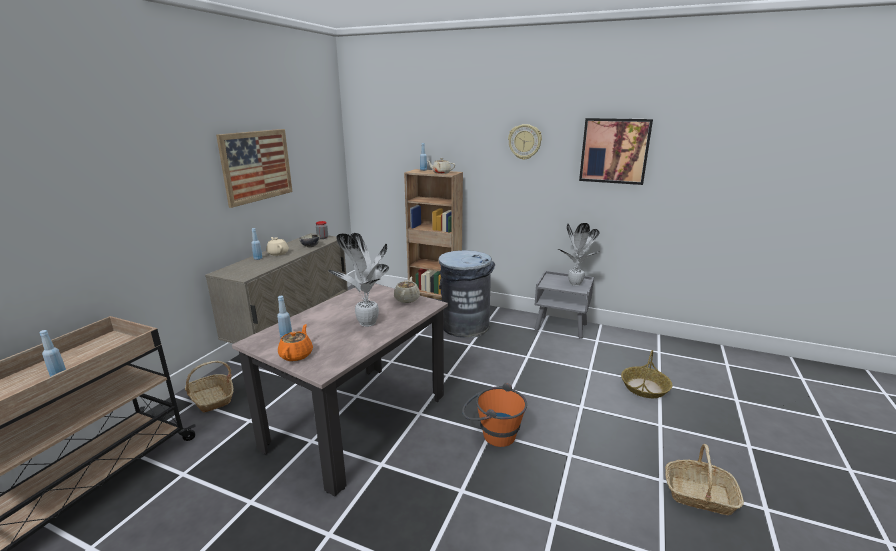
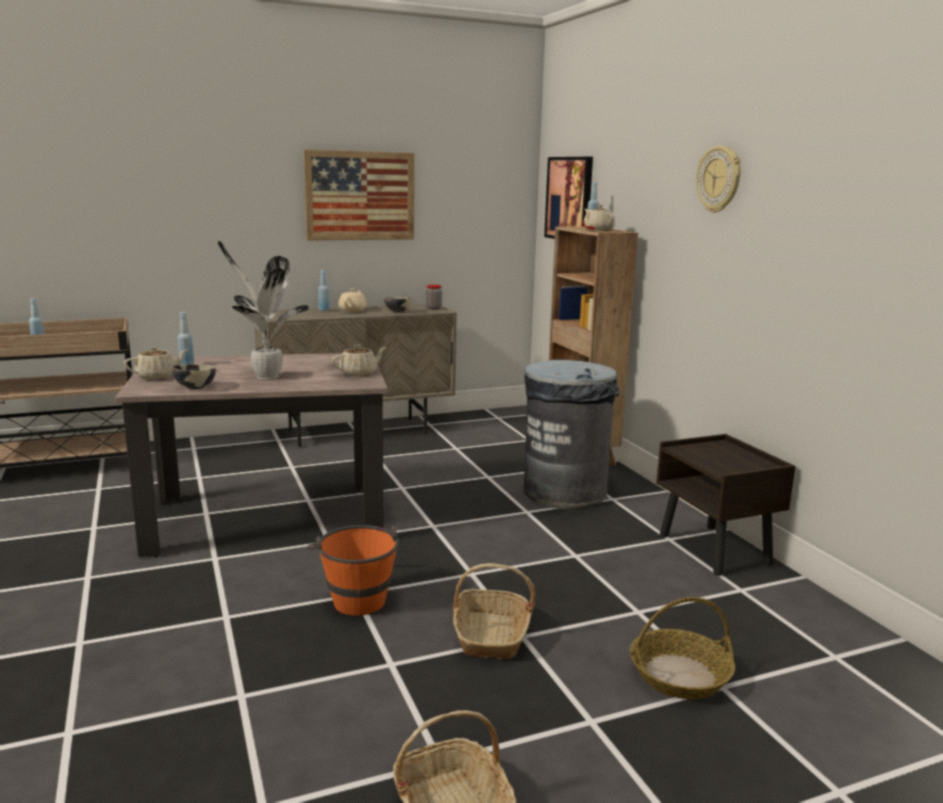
camera: 45 degrees right, 5 degrees down
(212, 399) = (207, 450): basket -> basket (491, 635)
(296, 355) = (157, 376): orange teapot -> beige teapot
(351, 351) = (194, 387): none -> bowl
(561, 327) = (715, 550): grey nightstand -> brown nightstand
(575, 284) = (735, 464): potted plant -> none
(614, 151) = (846, 195): picture -> picture (569, 199)

